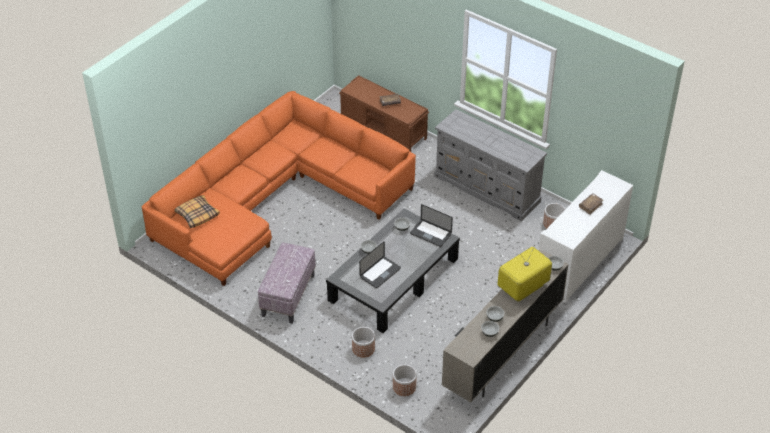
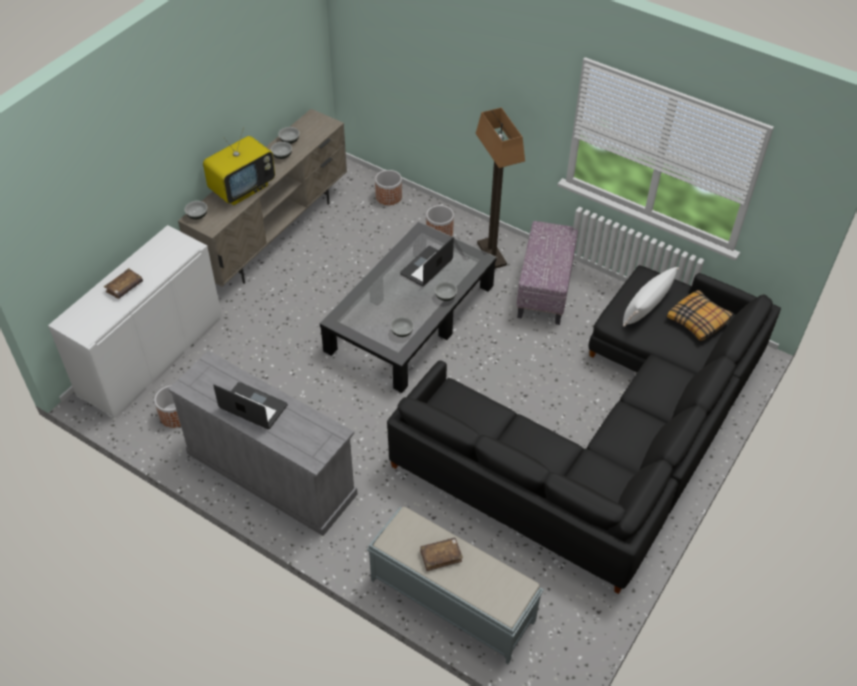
camera: 175 degrees right, 5 degrees up
(228, 229) = (646, 306): none -> white pillow
(275, 198) = (605, 435): orange sofa -> black sofa
(323, 327) = (492, 254): none -> floor lamp
(384, 129) = (451, 599): brown bench -> grey bench
(430, 234) = (360, 325): laptop -> laptop (253, 407)

